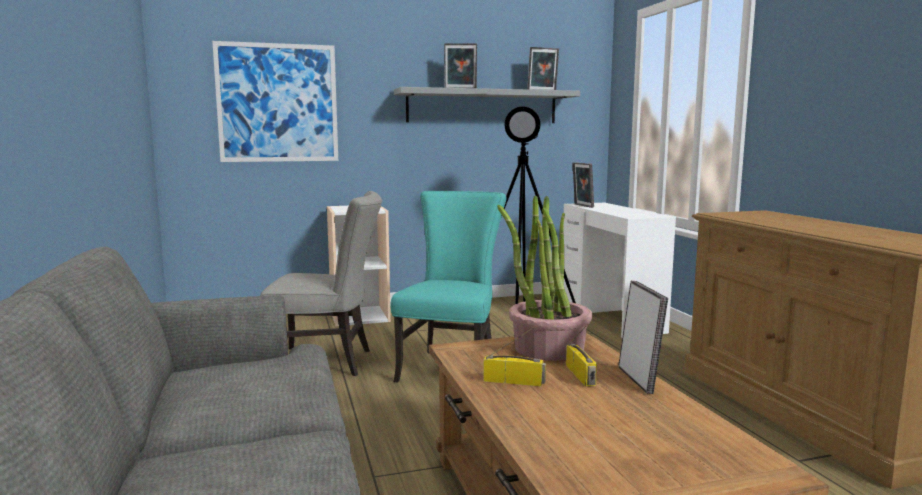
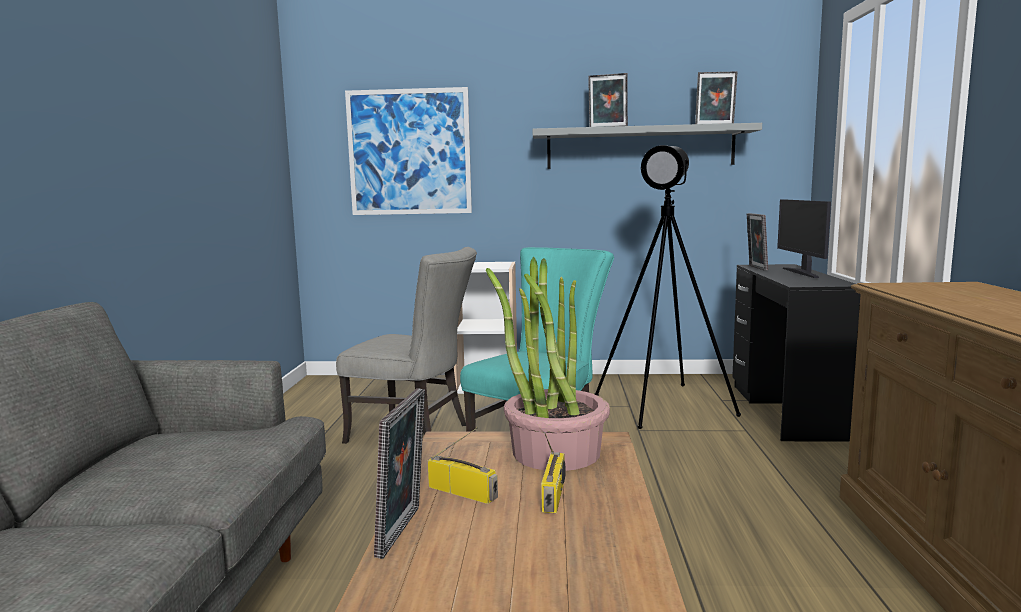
camera: 20 degrees right, 0 degrees up
(611, 316) = (786, 411): white desk -> black desk
(620, 208) = (802, 273): none -> monitor
(639, 379) = (623, 513): picture frame -> picture frame (404, 532)

